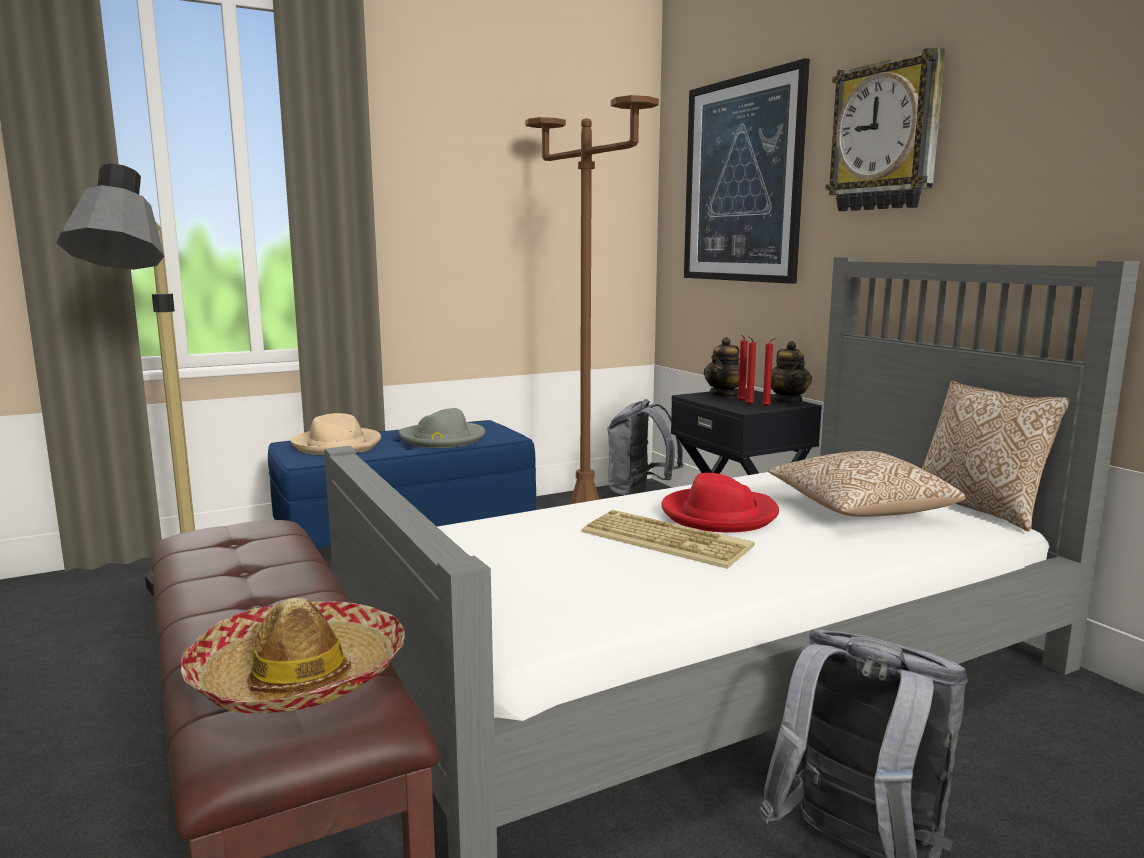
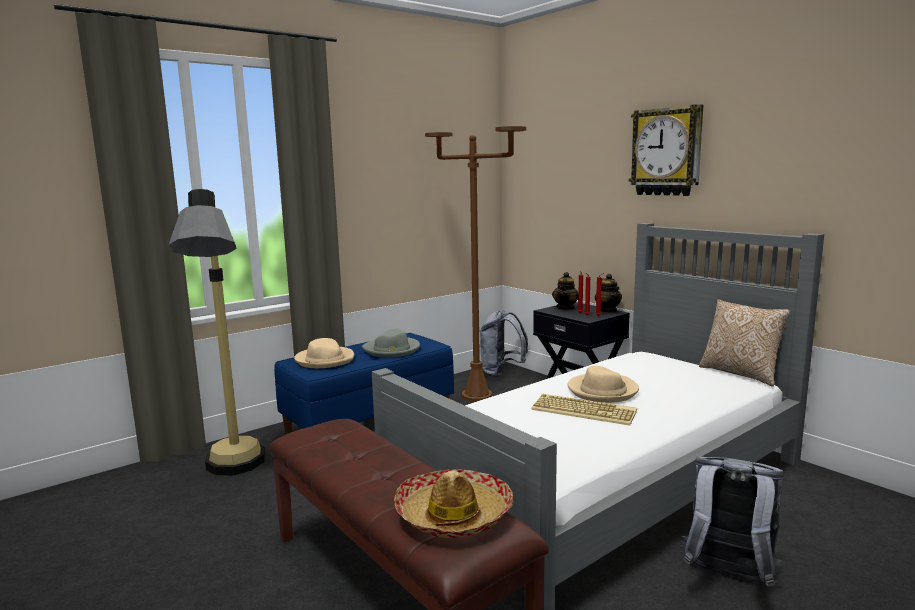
camera: 10 degrees left, 0 degrees up
(719, 515) = (602, 391): red hat -> beige hat
(741, 180) = (566, 170): picture -> none
(858, 510) = (678, 381): pillow -> none

